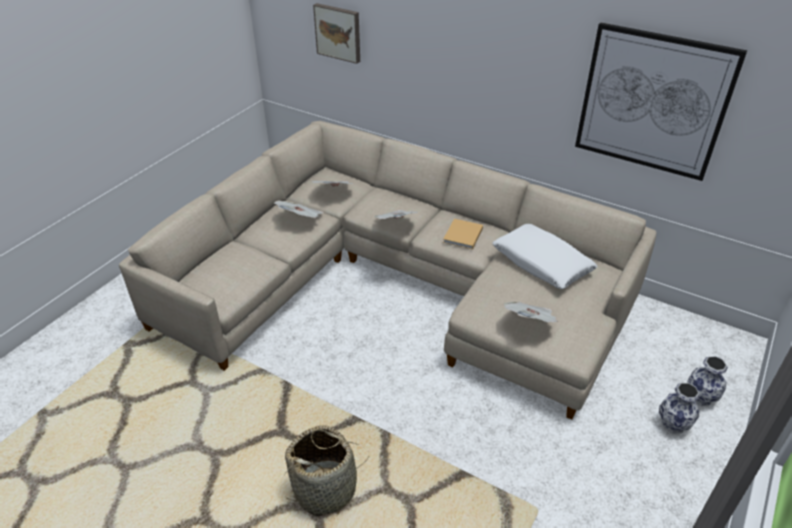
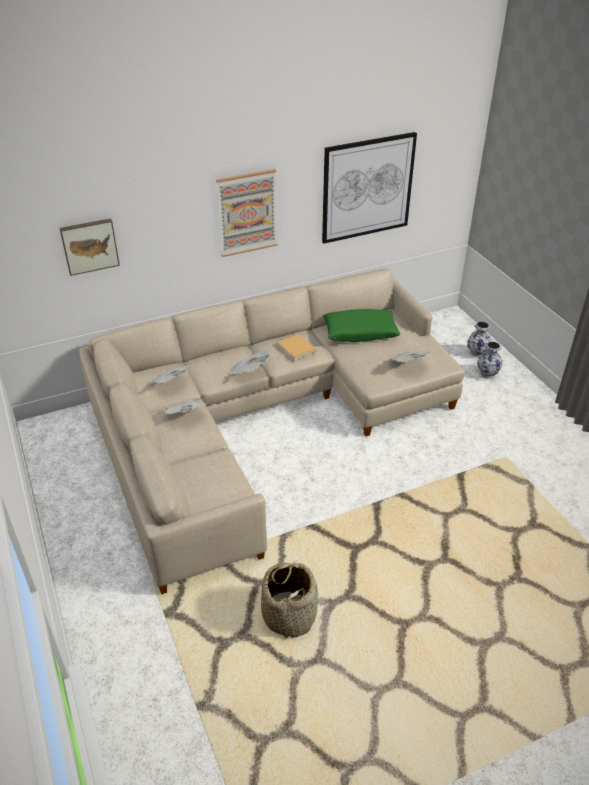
camera: 55 degrees left, 0 degrees up
(326, 488) = (424, 546): basket -> basket (289, 615)
(491, 66) = (247, 213): none -> picture
(541, 264) = (360, 332): white pillow -> green pillow

